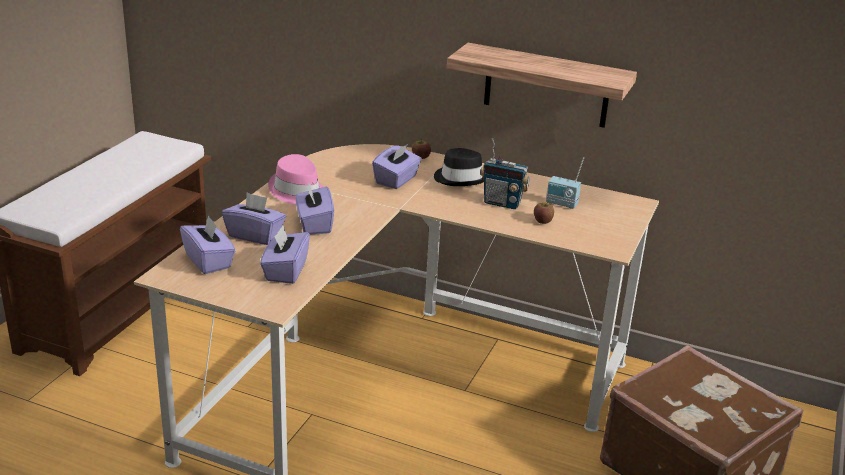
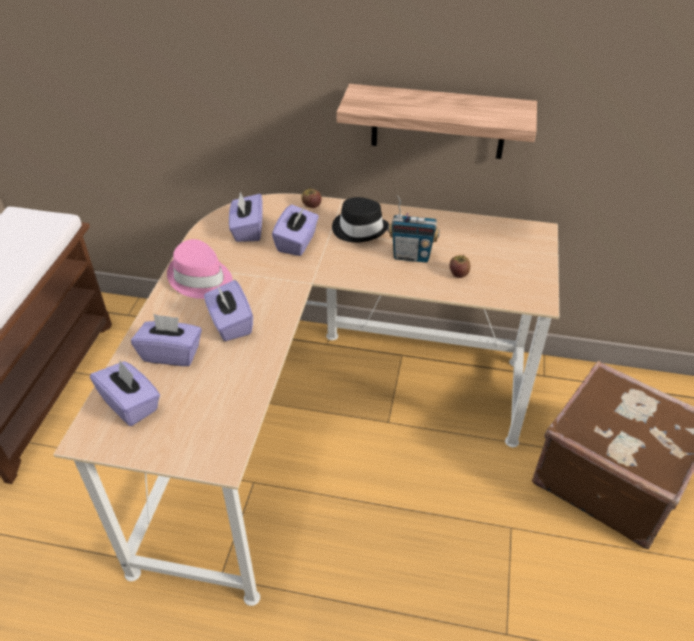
camera: 10 degrees left, 15 degrees up
(285, 271) = (218, 402): purple tissue box -> purple tissue box (247, 230)
(561, 204) = (469, 246): radio -> none

